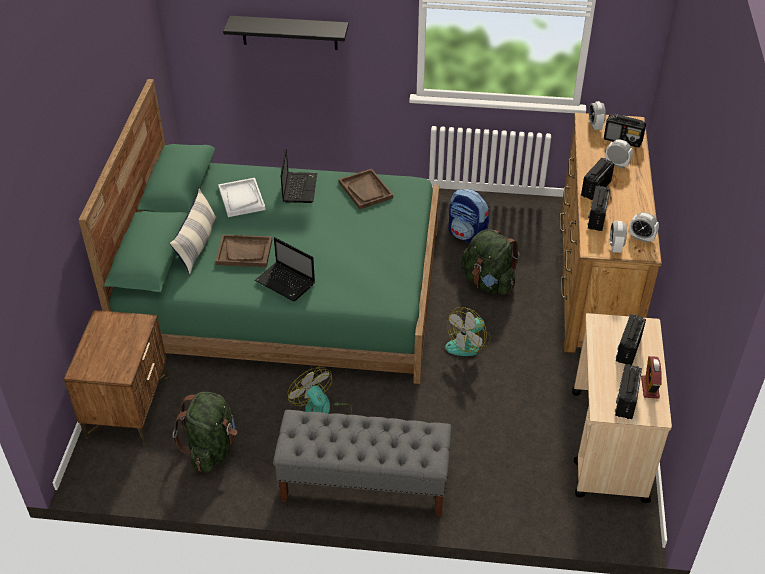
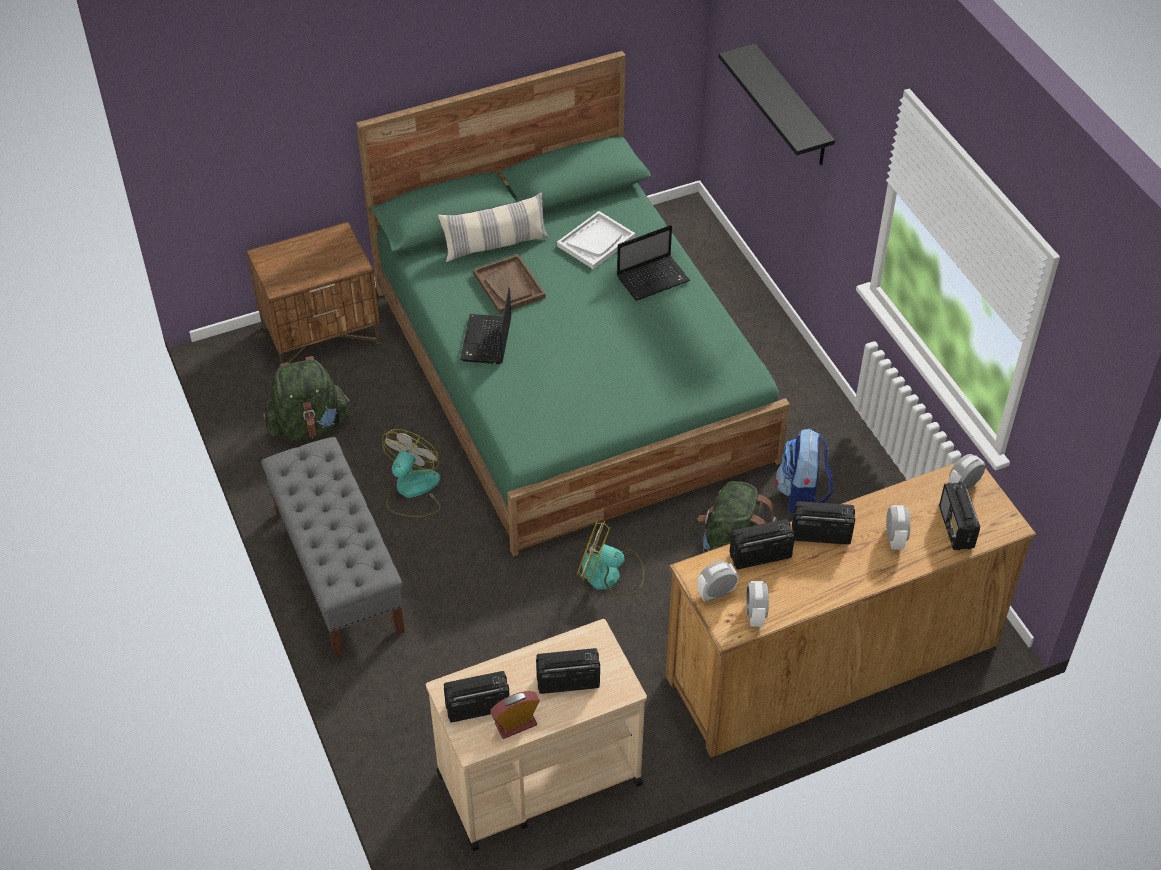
camera: 60 degrees right, 5 degrees up
(366, 190) = (697, 336): brown tray -> none

